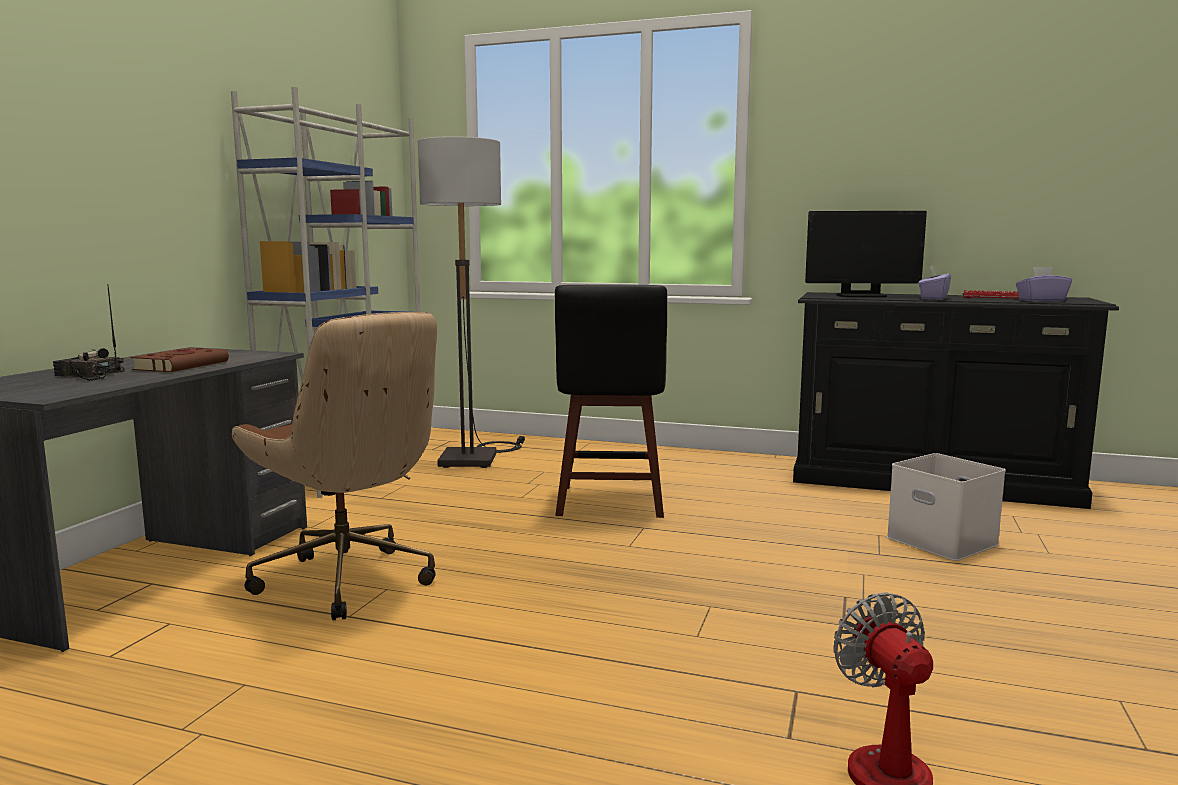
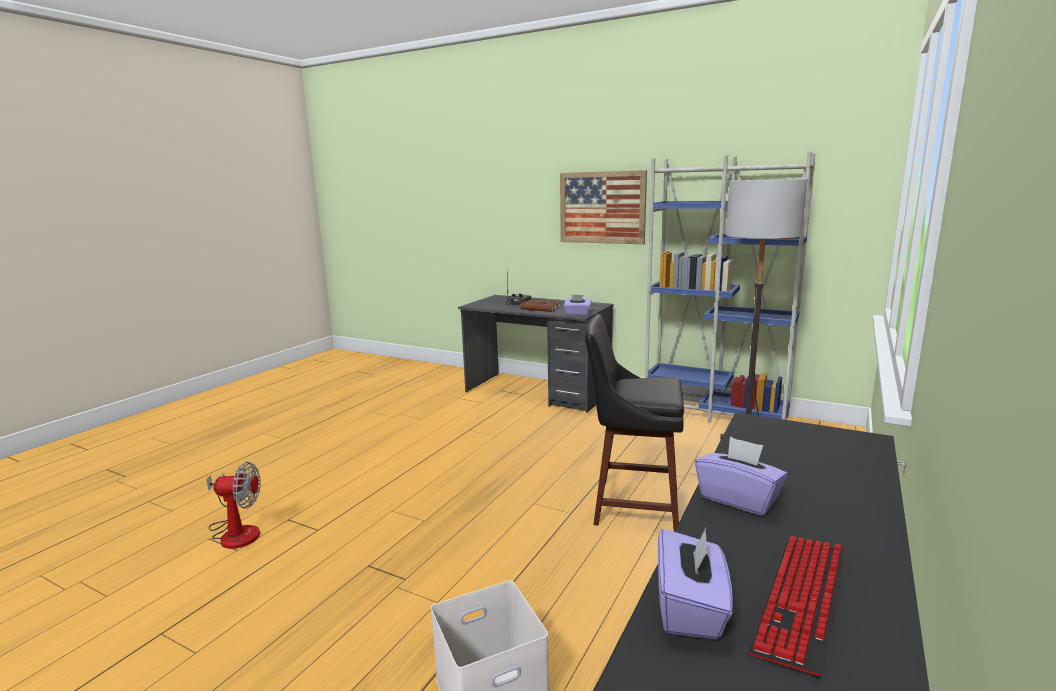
camera: 100 degrees right, 5 degrees up
(141, 161) = (602, 207): none -> picture
(263, 354) = (577, 314): none -> purple tissue box
(347, 584) = (505, 427): brown office chair -> none
(861, 296) = (791, 454): monitor -> none

